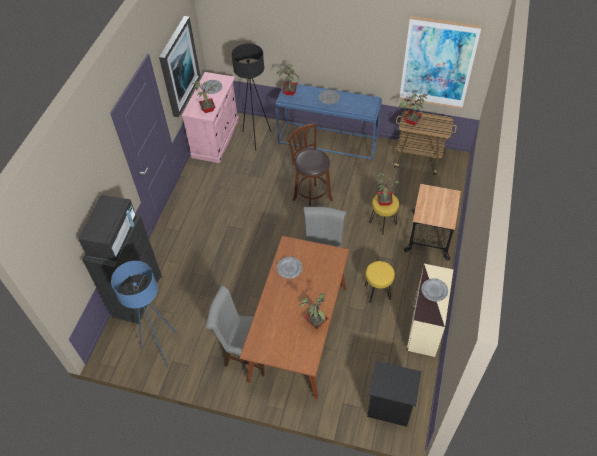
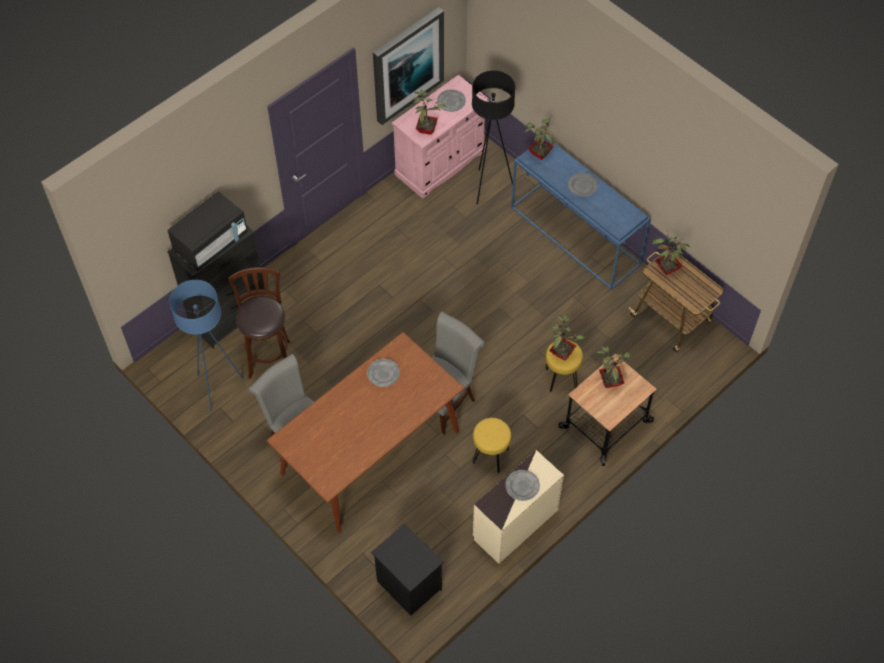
camera: 30 degrees right, 5 degrees up
(311, 199) = (498, 302): brown stool -> brown stool (269, 356)
(315, 322) = (368, 447): potted plant -> potted plant (610, 381)
(437, 63) = (718, 213): picture -> none

